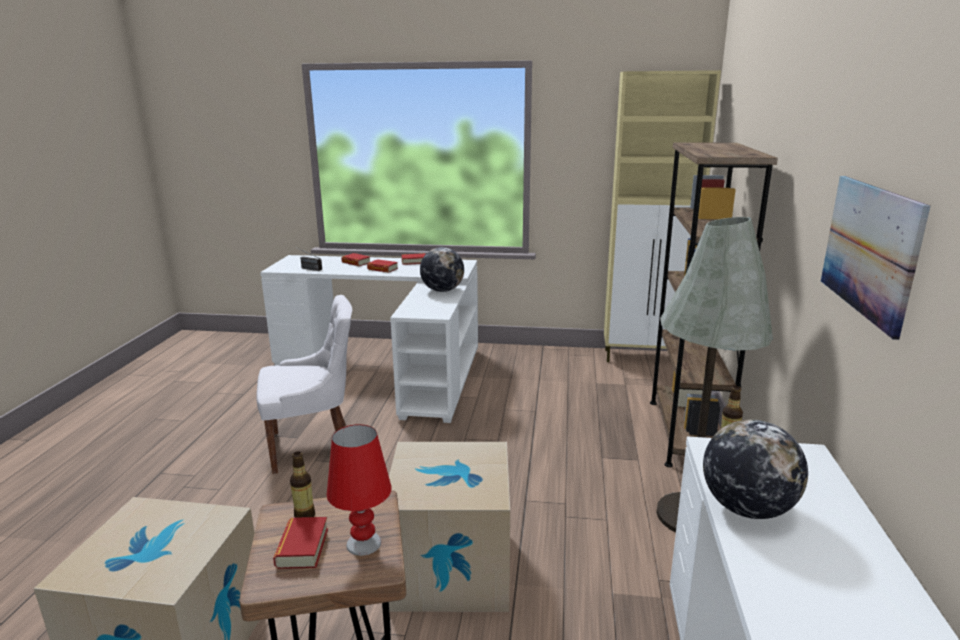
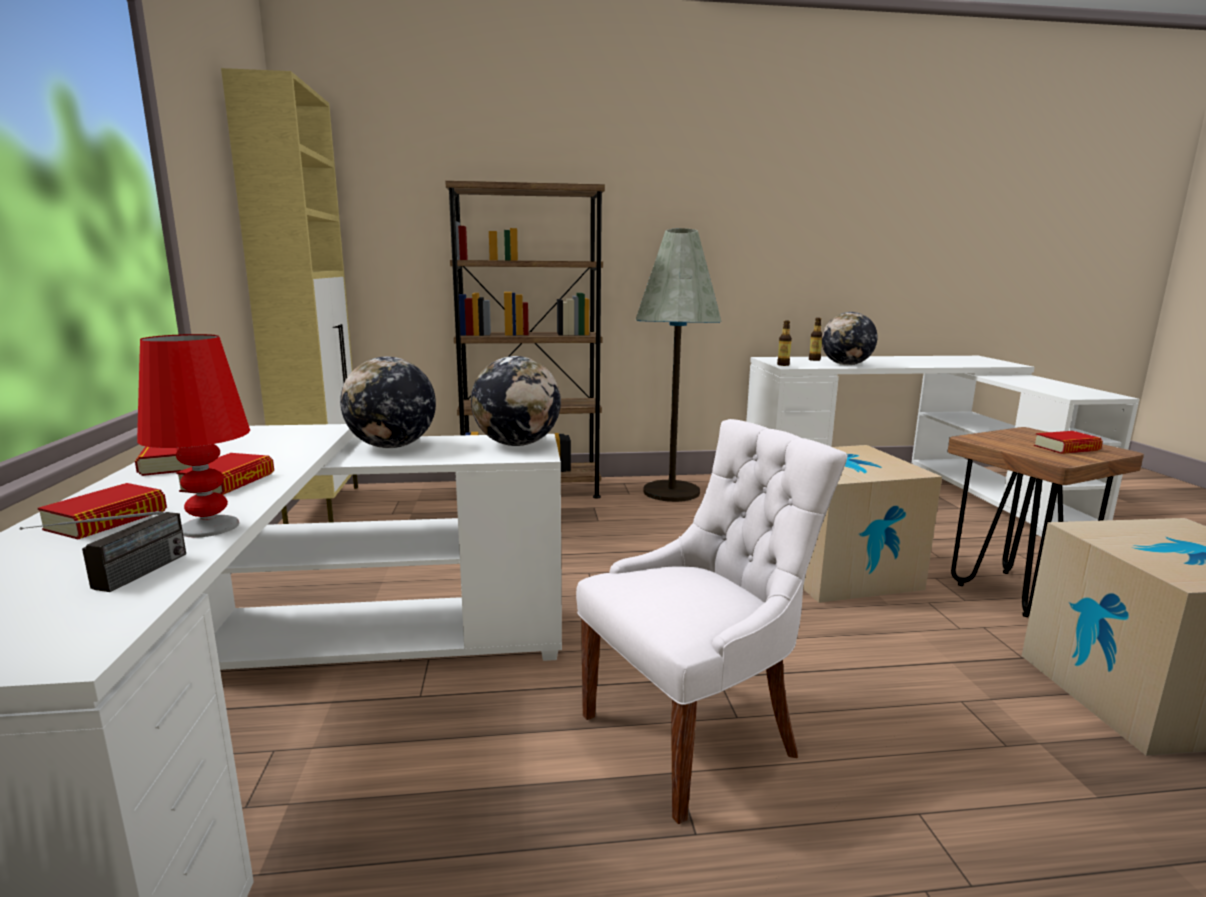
camera: 105 degrees left, 5 degrees down
(304, 516) = (1040, 453): bottle -> bottle (814, 360)
(314, 446) = (694, 735): white chair -> white chair turned 90 degrees clockwise
(364, 543) = (1020, 436): red table lamp -> red table lamp (209, 527)
(429, 311) = (517, 444): none -> globe
(869, 249) = (759, 230): picture -> none

